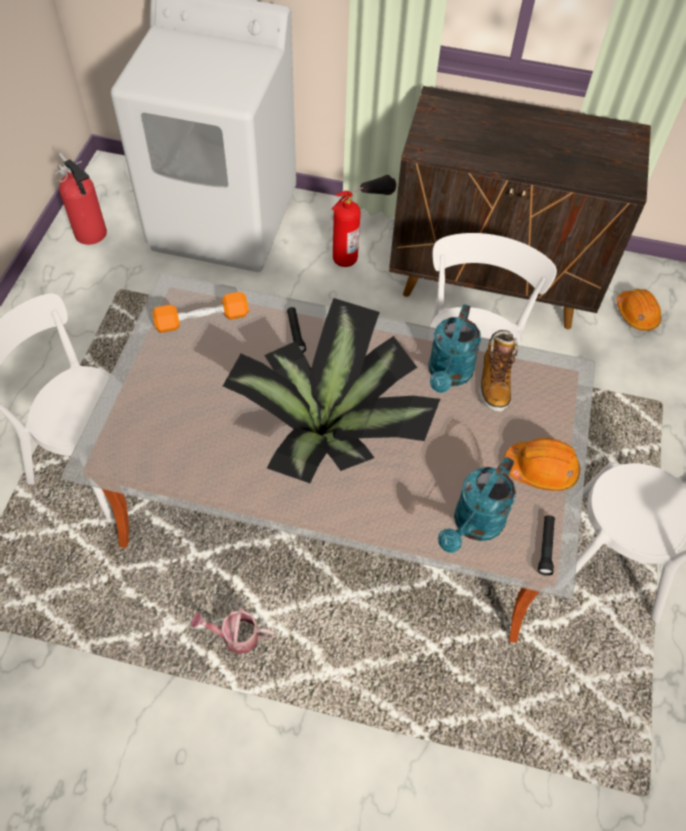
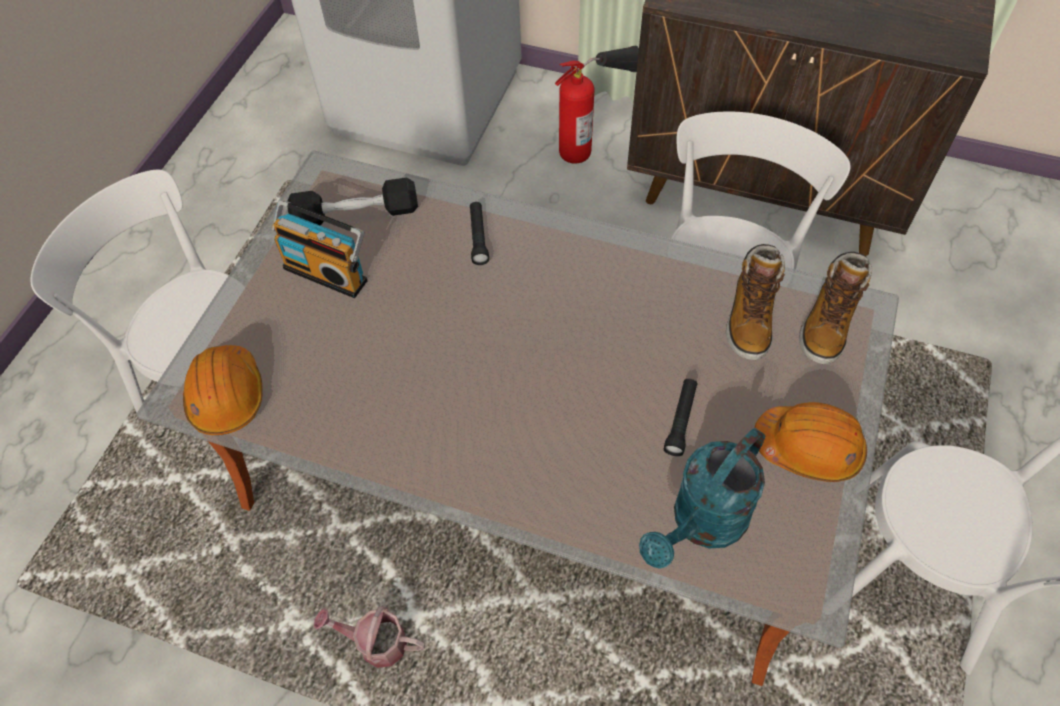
camera: 10 degrees right, 0 degrees up
(92, 235) = (264, 113): fire extinguisher -> none
(187, 364) = (328, 271): none -> radio
(202, 320) = (356, 214): orange dumbbell -> black dumbbell
(333, 429) = (513, 372): potted plant -> none
(448, 375) = (685, 304): turquoise watering can -> none
(545, 547) = (807, 565): black flashlight -> black flashlight (680, 420)
(548, 383) = (827, 324): none -> boot
(636, 315) = (960, 241): orange hard hat -> orange hard hat (227, 396)

